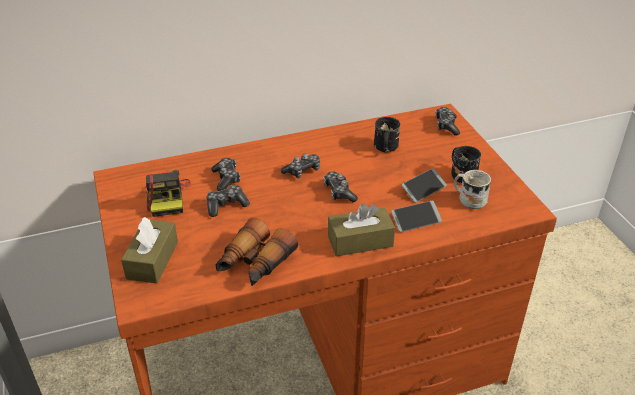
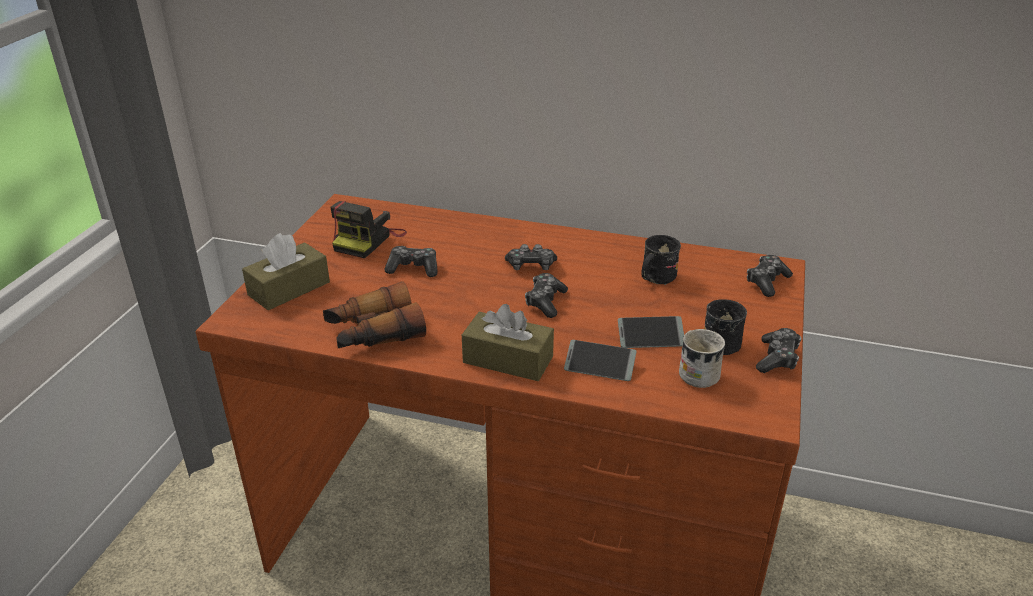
camera: 35 degrees right, 5 degrees down
(226, 179) = (443, 244): game controller -> game controller (777, 358)

